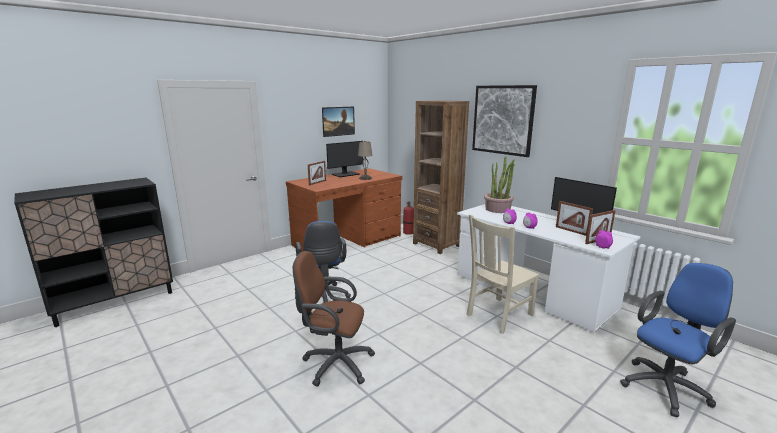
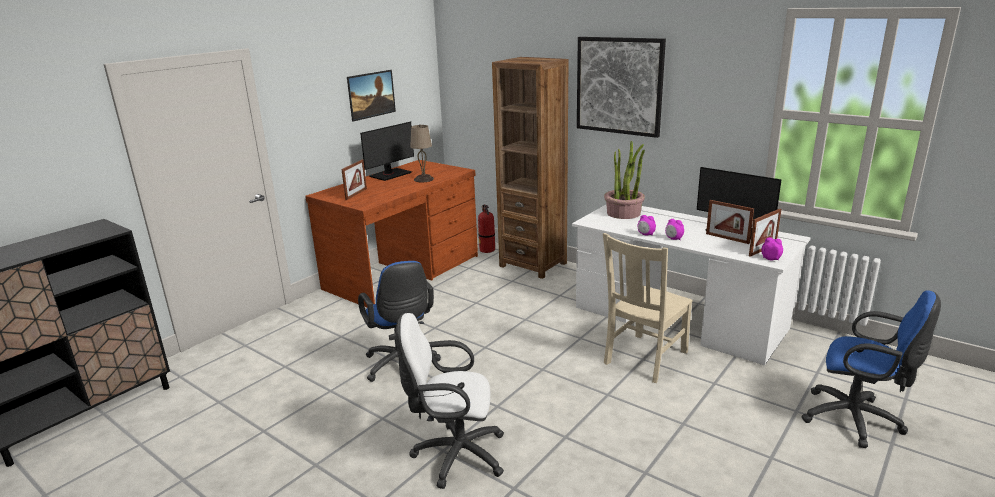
camera: 10 degrees left, 5 degrees up
(334, 363) = (454, 455): brown office chair -> white office chair
(667, 386) = (856, 420): blue office chair -> blue office chair turned 75 degrees clockwise

